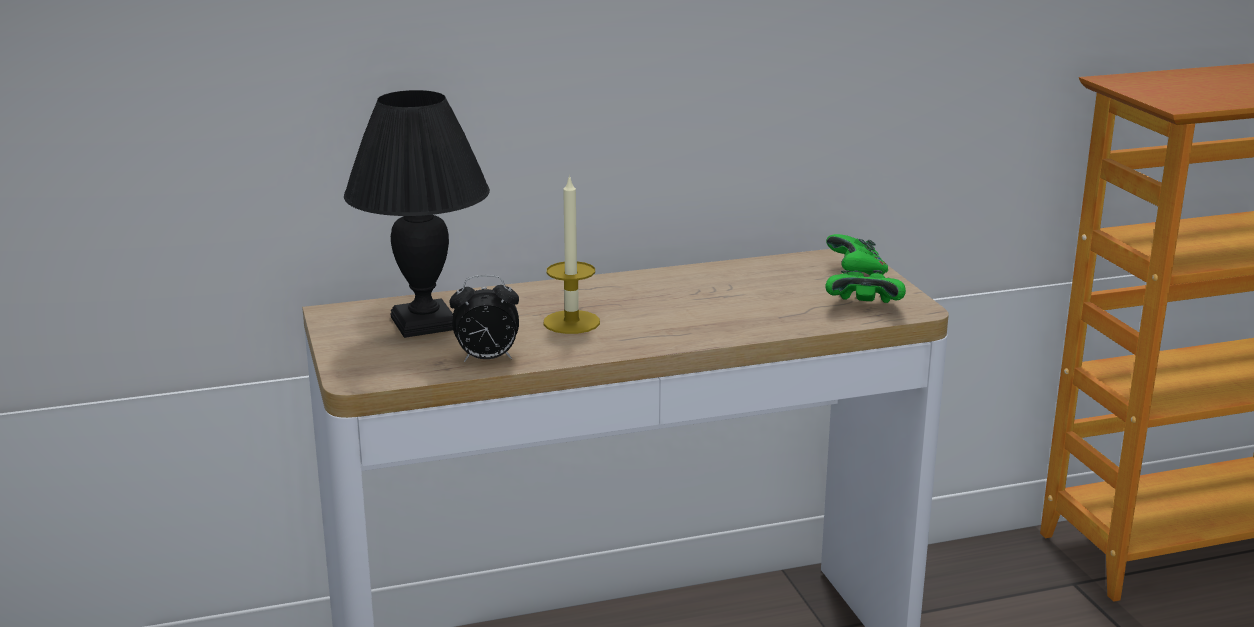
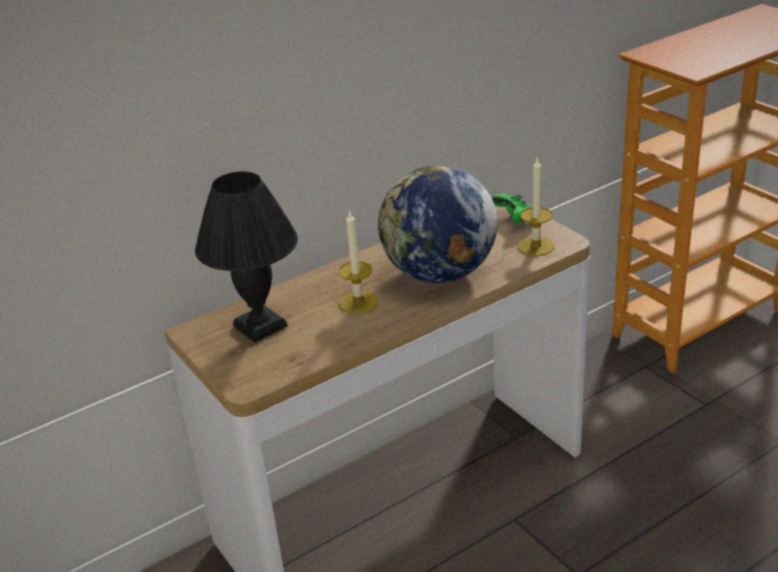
camera: 15 degrees left, 10 degrees up
(486, 359) = (322, 348): alarm clock -> none
(704, 312) = (439, 274): none -> globe
(865, 306) = (535, 246): green game controller -> candle

